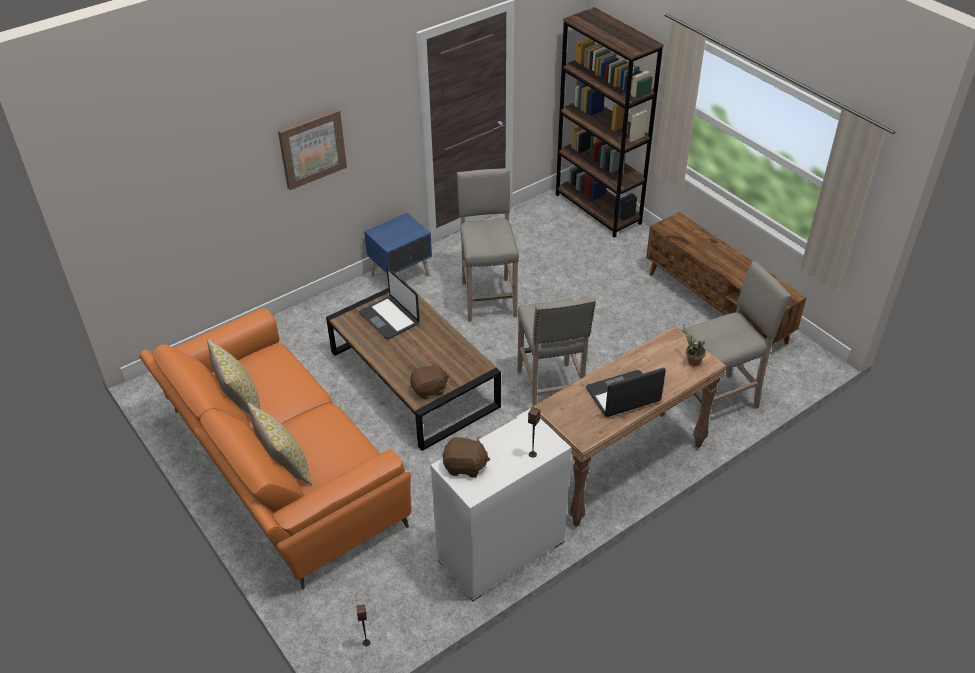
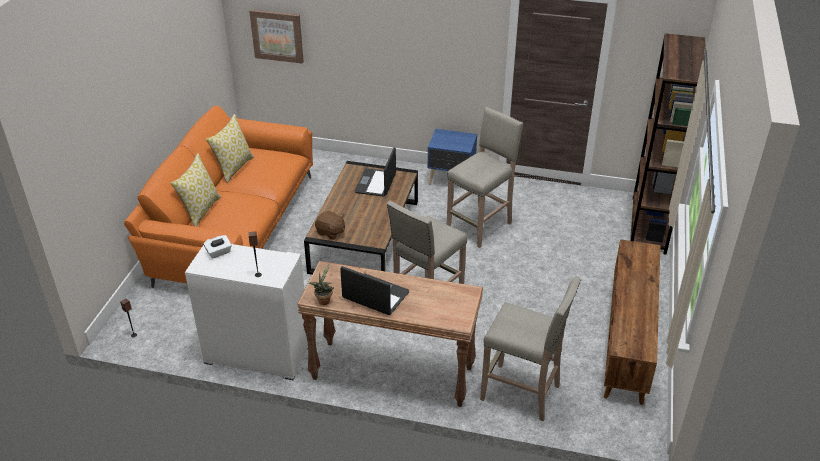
camera: 50 degrees right, 5 degrees down
(312, 148) = (403, 40): picture -> picture (277, 35)
(465, 466) = (219, 252): brown plush toy -> white tissue box
(691, 361) = (453, 313): potted plant -> potted plant (323, 300)

